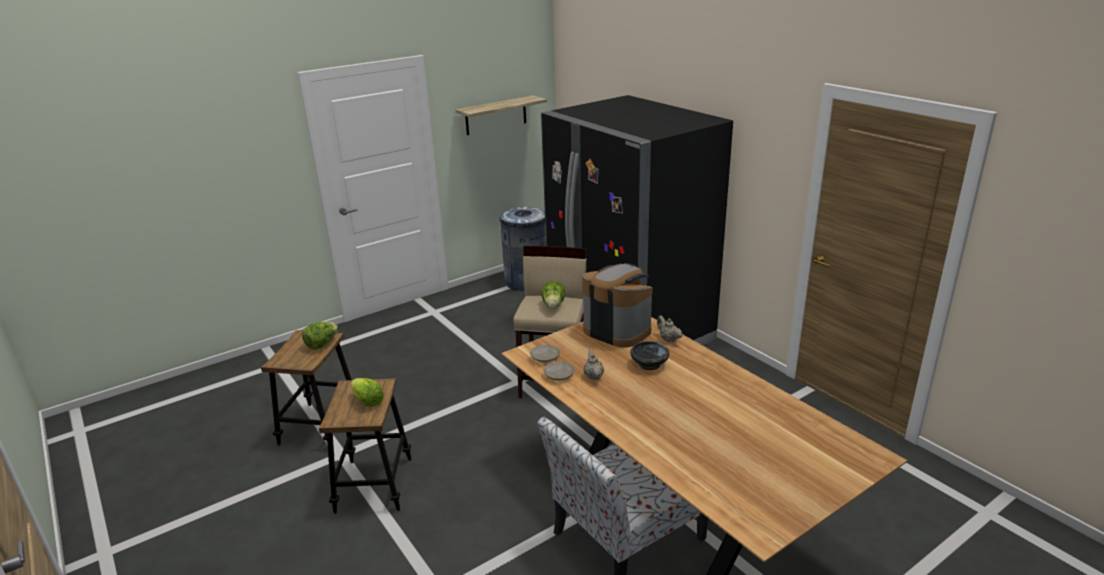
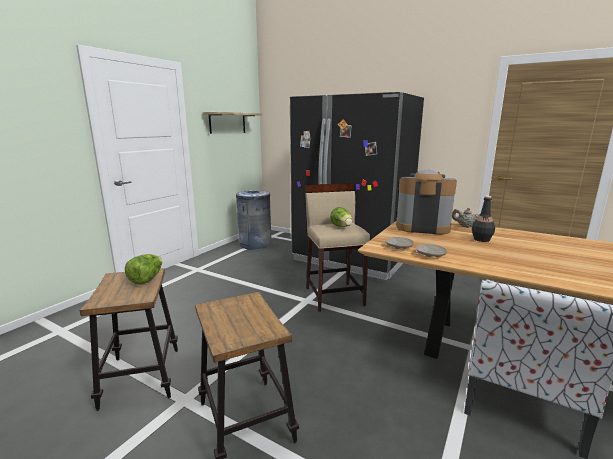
camera: 25 degrees left, 10 degrees down
(367, 401) = (248, 316): lettuce -> none
(593, 376) = (457, 251): beige teapot -> none
(649, 364) = (481, 239): black bowl -> black bottle

